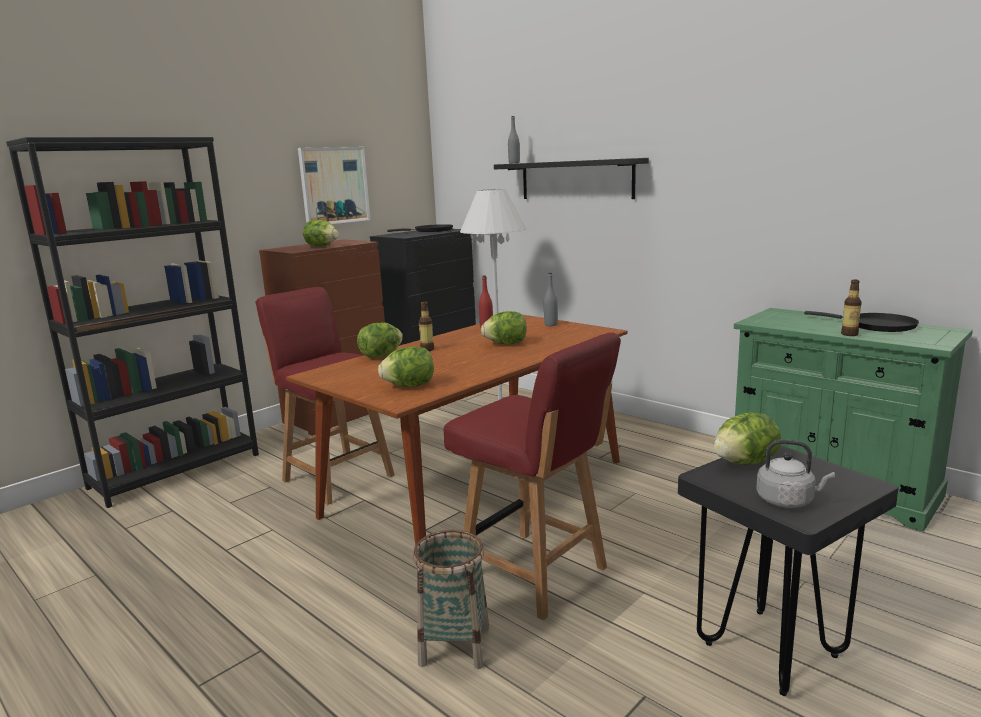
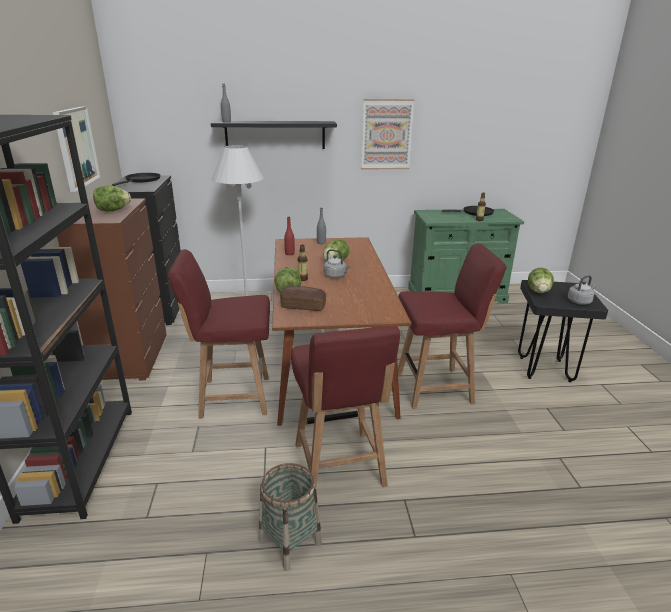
camera: 50 degrees left, 10 degrees up
(282, 581) = (339, 466): none -> red chair
(355, 369) = (303, 306): none -> bread
(409, 386) = (368, 305): lettuce -> none
(455, 645) = (468, 435): basket -> basket (290, 542)
(465, 355) = (336, 276): none -> grey kettle
(725, 176) = (386, 134): none -> picture

